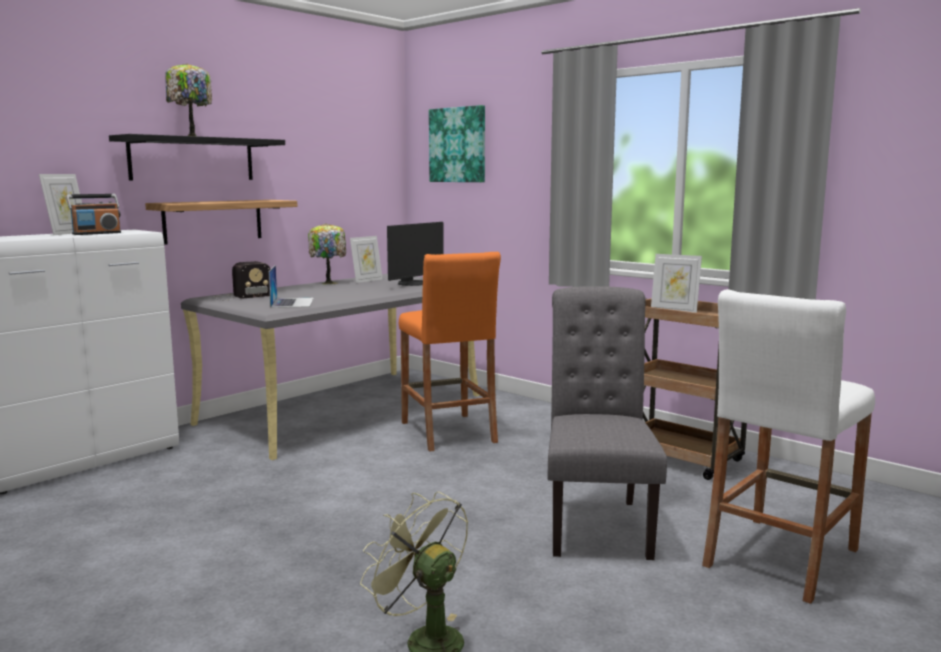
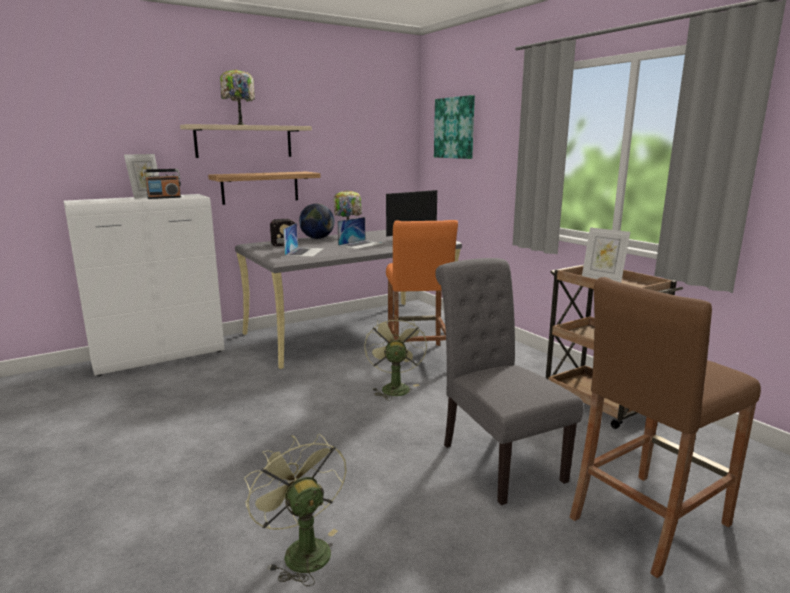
camera: 15 degrees right, 5 degrees up
(192, 159) = (244, 141): black shelf -> beige shelf
(291, 288) = (317, 238): none -> globe
(358, 292) = (361, 244): none -> laptop
(367, 280) = (378, 234): picture frame -> none
(436, 465) = (394, 387): none -> green fan
(597, 523) = (496, 458): grey chair -> grey chair turned 45 degrees counterclockwise
(780, 557) = (648, 520): white stool -> brown stool

